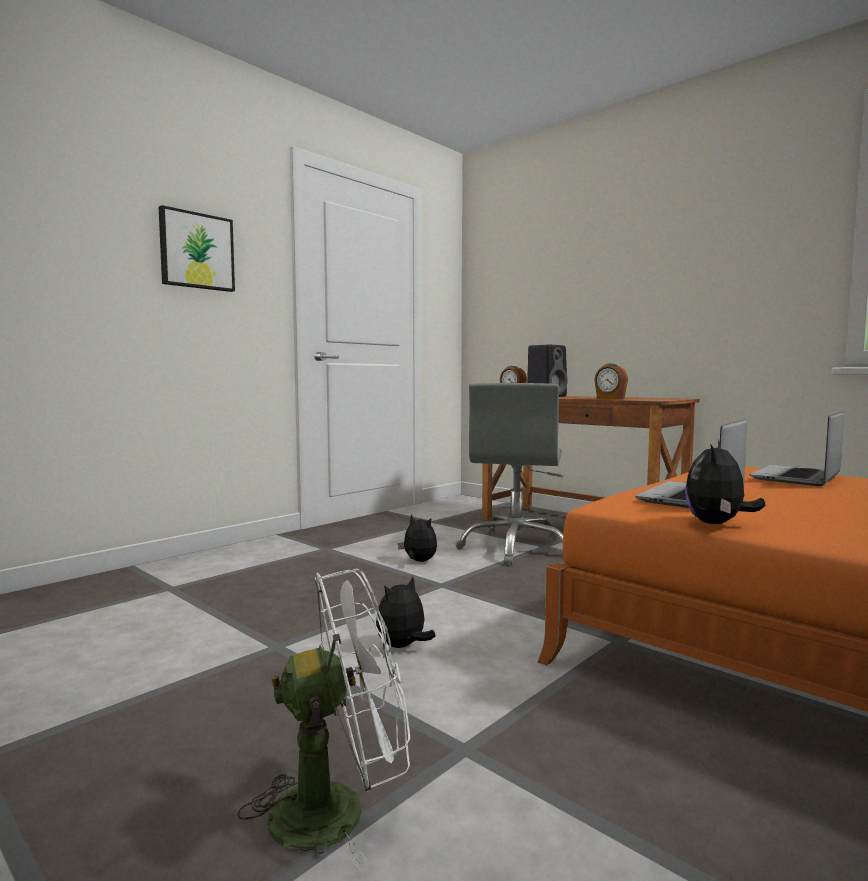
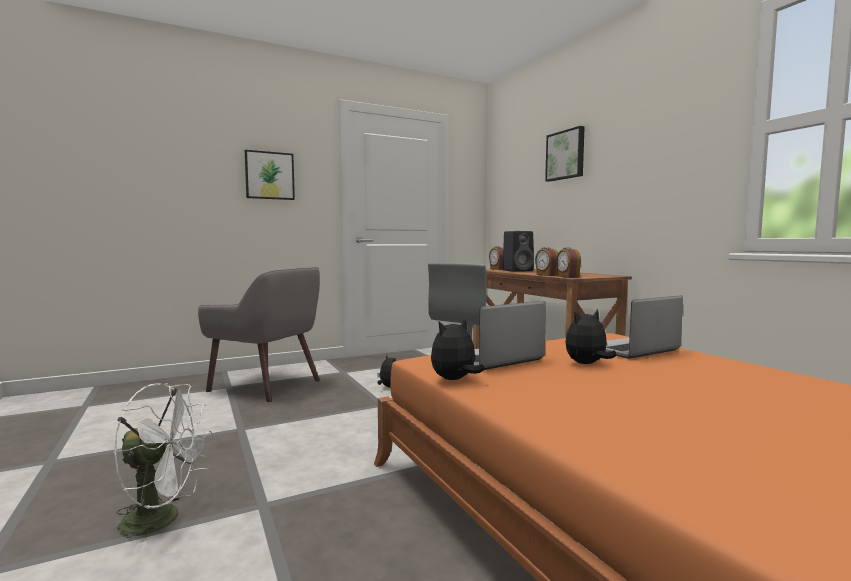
camera: 20 degrees right, 0 degrees up
(233, 579) = (267, 385): none -> grey armchair
(403, 646) = (307, 440): plush toy -> plush toy (587, 364)
(594, 252) = (566, 155): none -> picture
(644, 400) = (567, 277): none -> alarm clock

